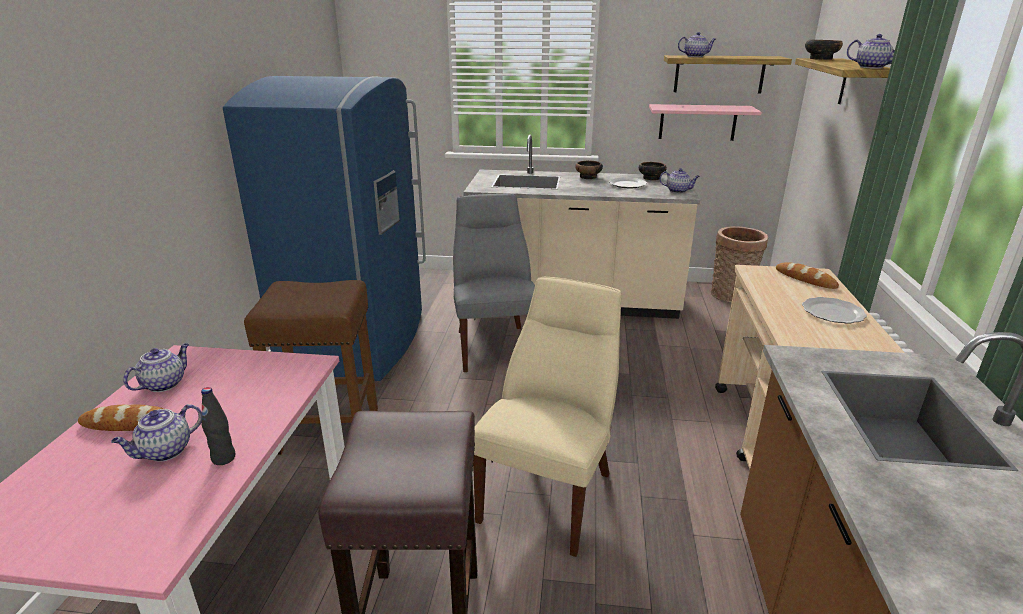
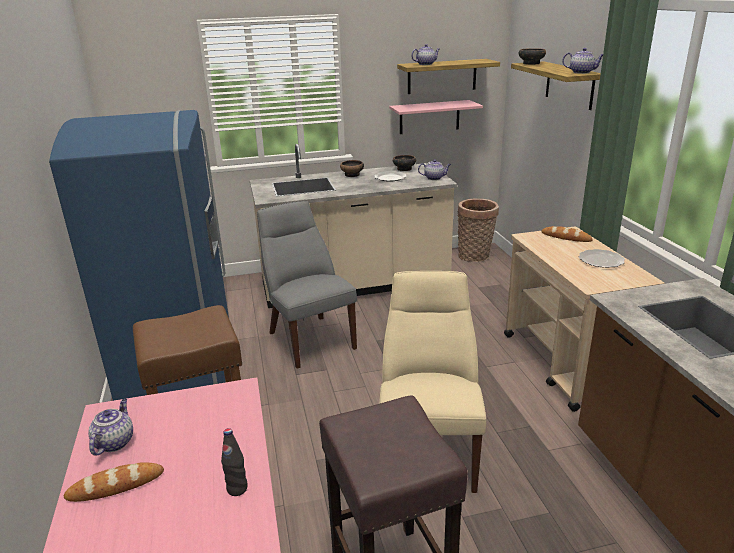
camera: 20 degrees left, 0 degrees up
(165, 452) = (177, 499): teapot -> none

